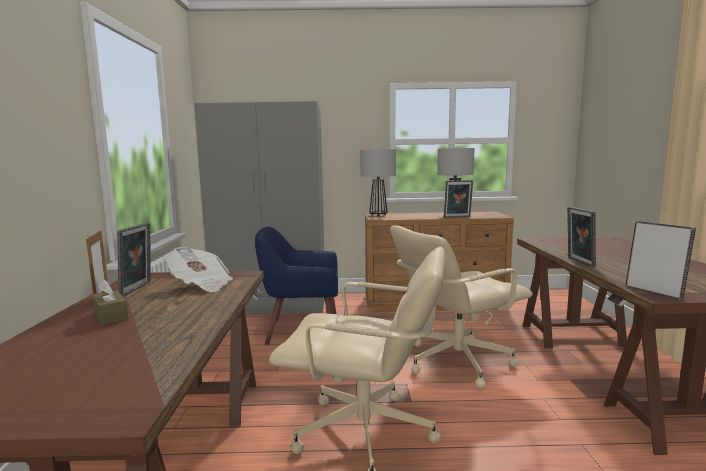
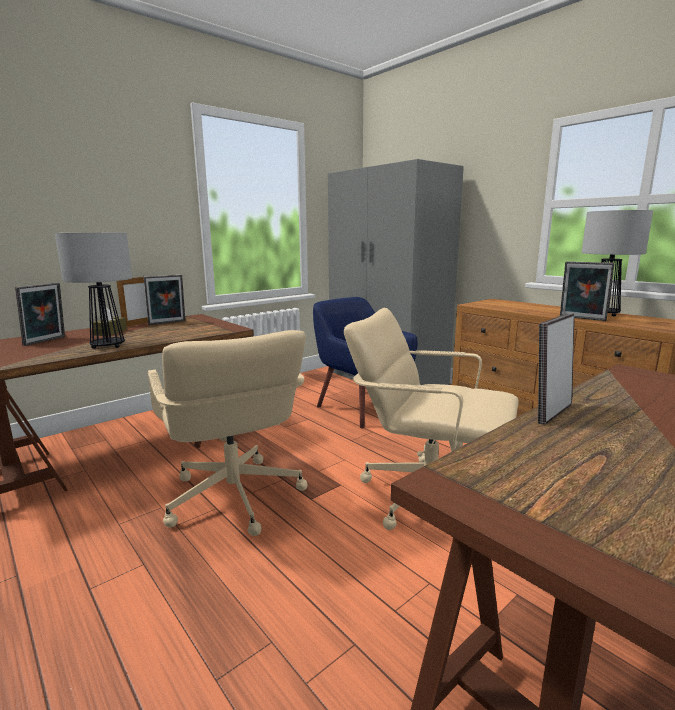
camera: 50 degrees right, 5 degrees up
(201, 285) = (193, 328): newspaper -> none
(378, 215) = (496, 301): table lamp -> table lamp (108, 346)
(654, 292) = (463, 479): picture frame -> picture frame (46, 341)

